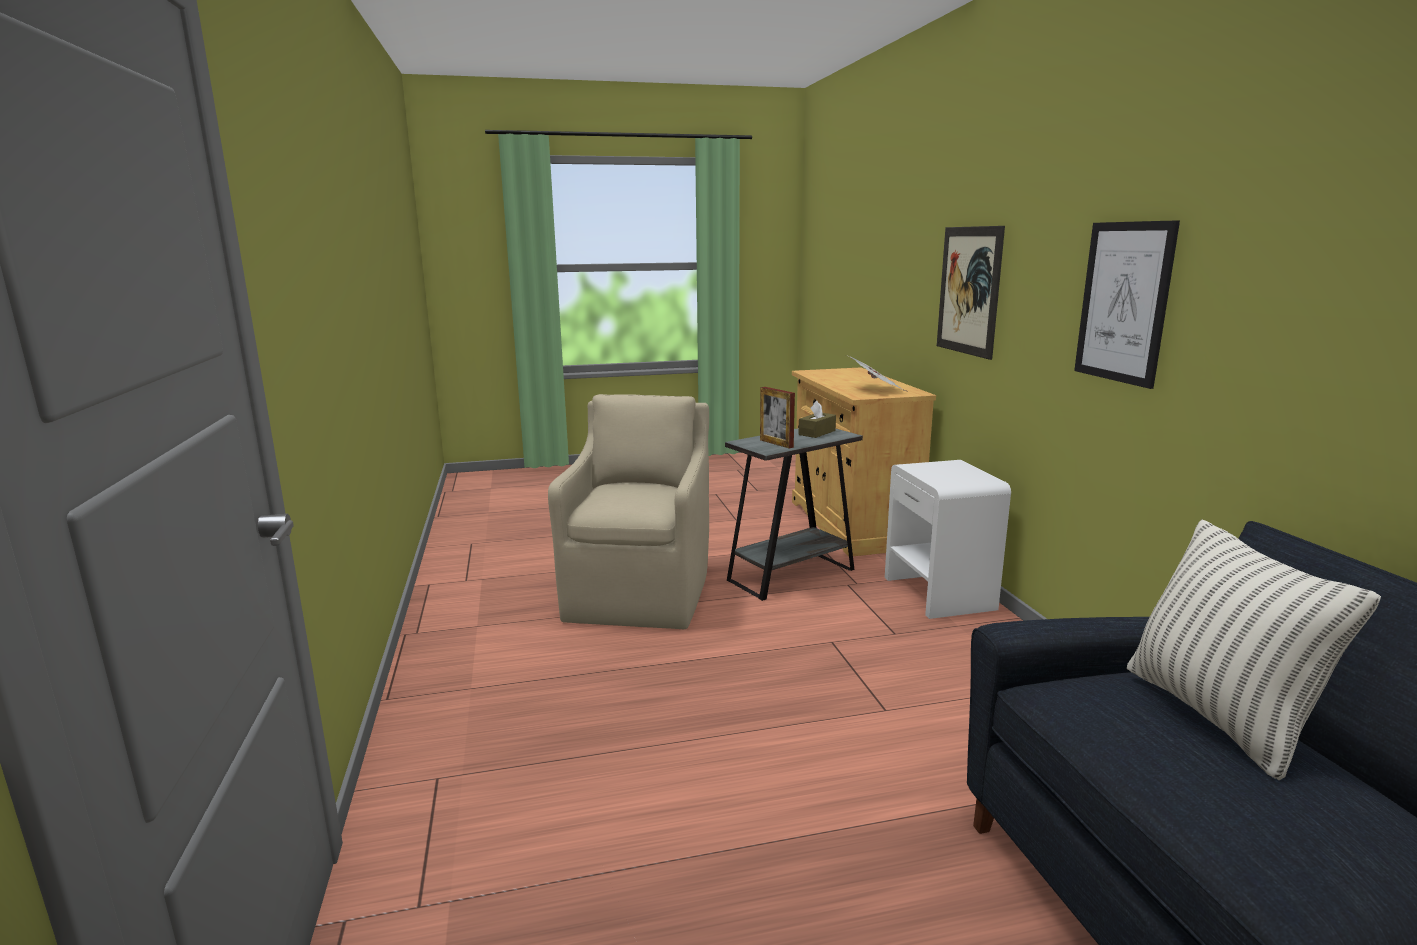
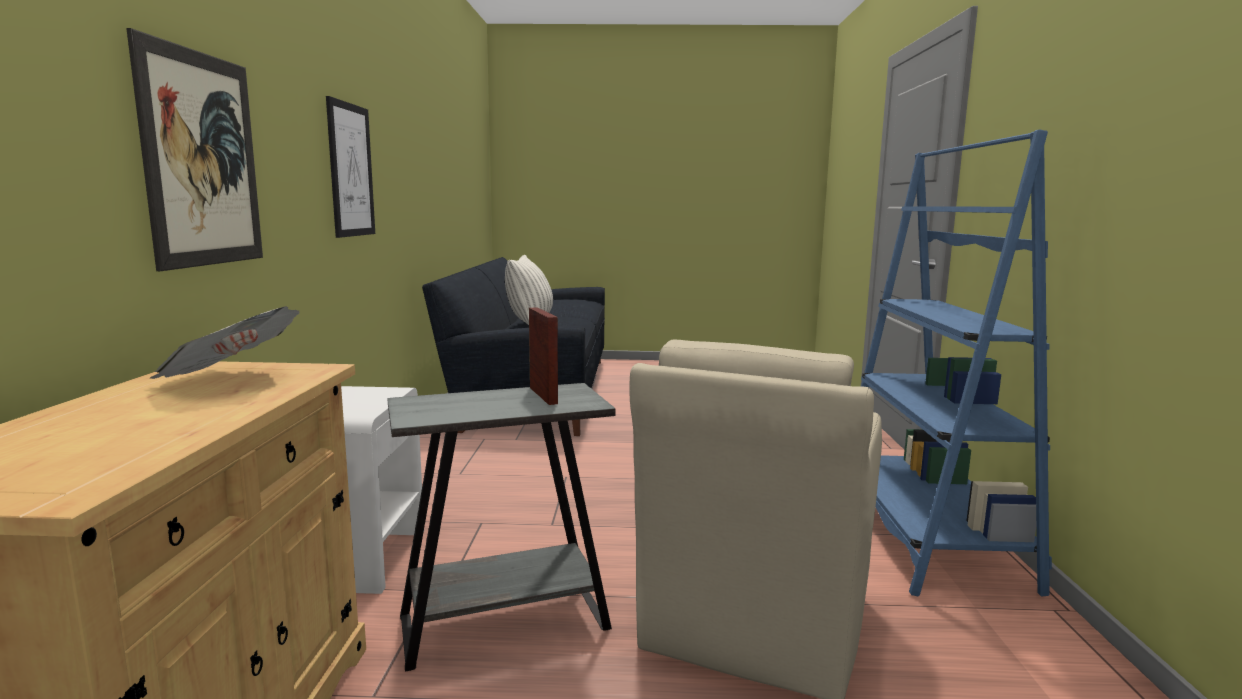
camera: 165 degrees left, 5 degrees down
(458, 691) = (925, 533): none -> blue bookcase
(817, 432) = (444, 408): brown tissue box -> none

